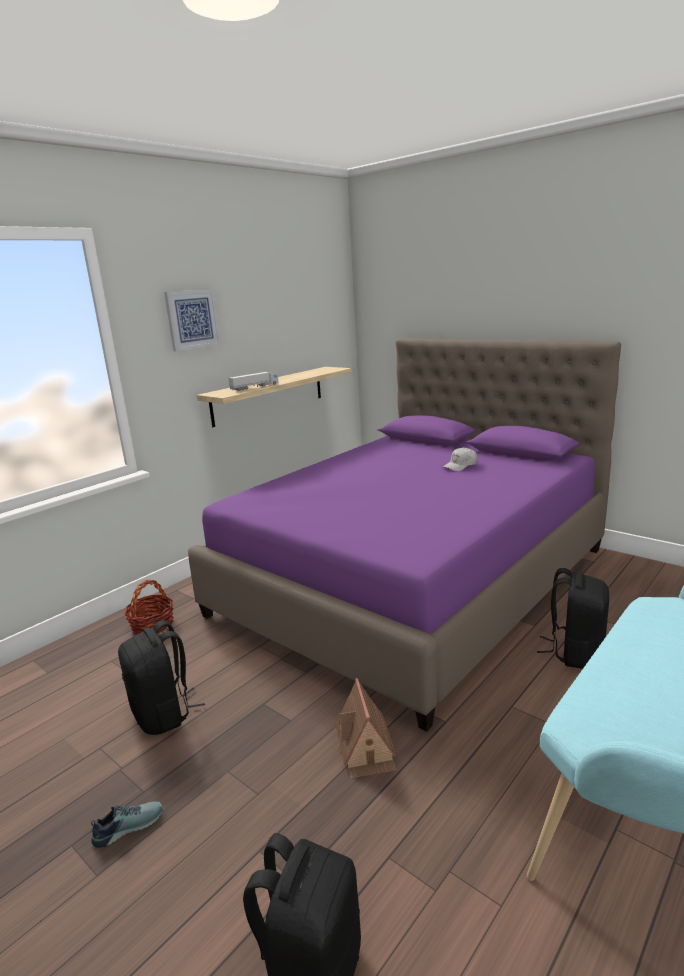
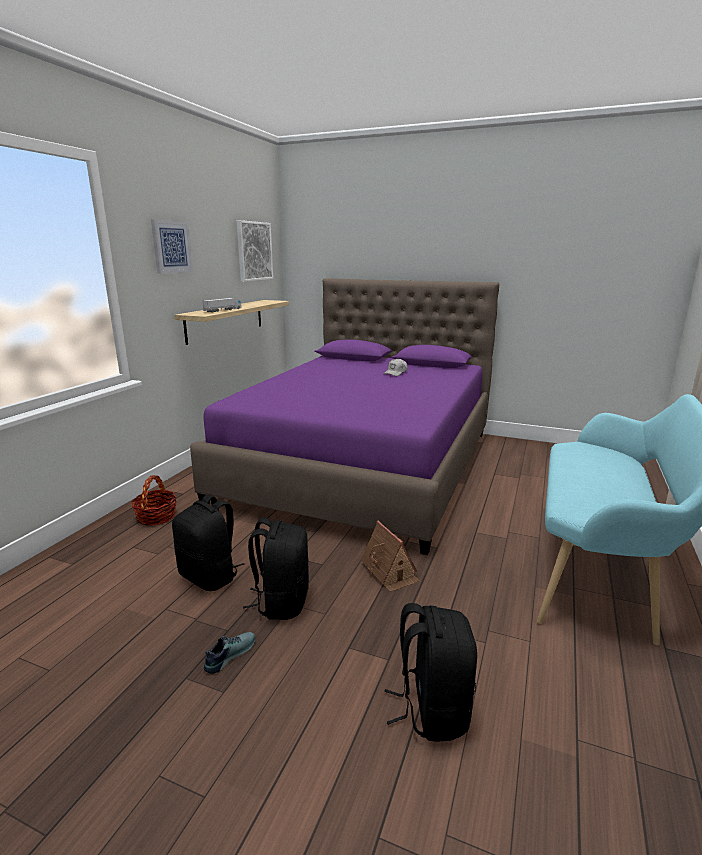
camera: 20 degrees left, 0 degrees up
(311, 310) = (254, 251): none -> picture
(575, 652) = (499, 496): black backpack -> black backpack (282, 601)

